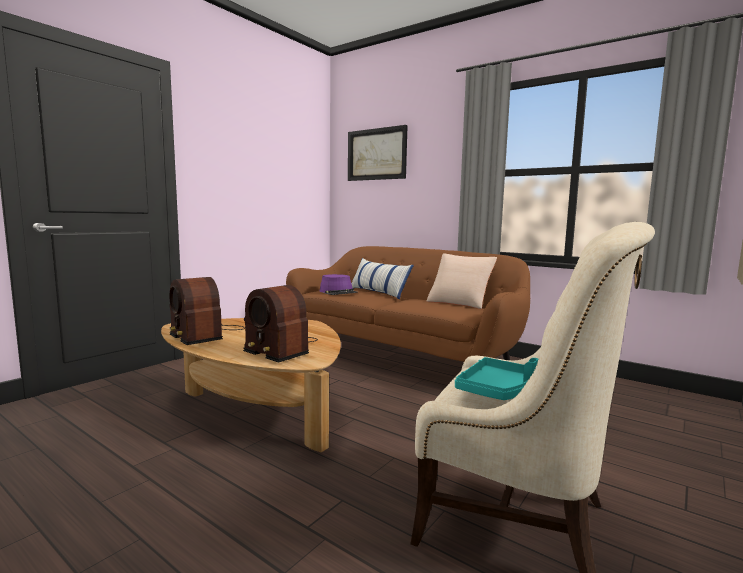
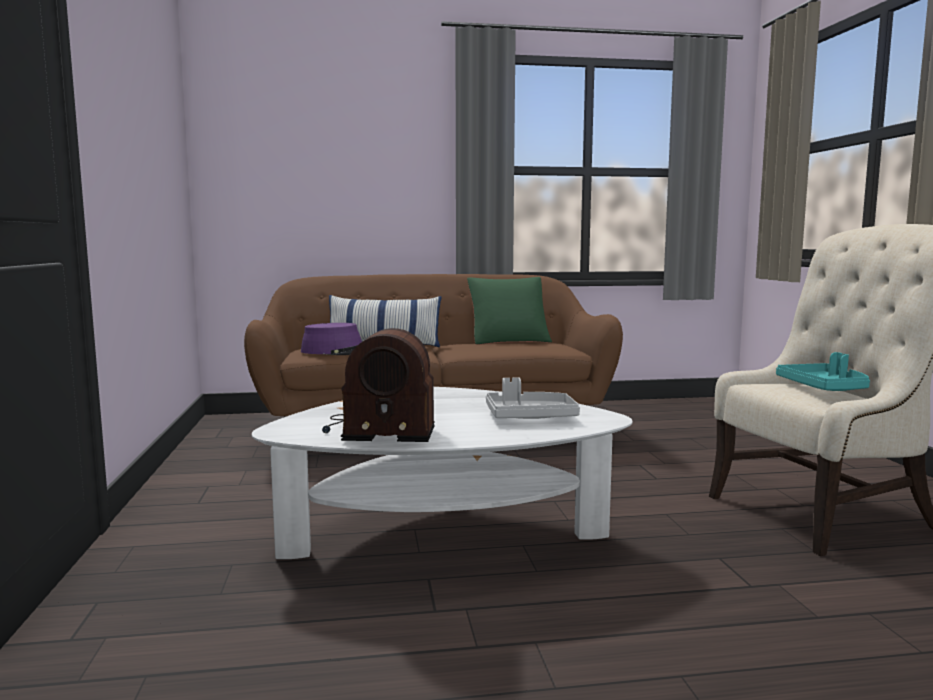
camera: 45 degrees left, 0 degrees up
(257, 412) = (444, 536): brown coffee table -> white coffee table
(280, 349) = (530, 417): radio -> grey tray
(376, 154) = (294, 127): picture -> none
(460, 302) = (508, 340): beige pillow -> green pillow

